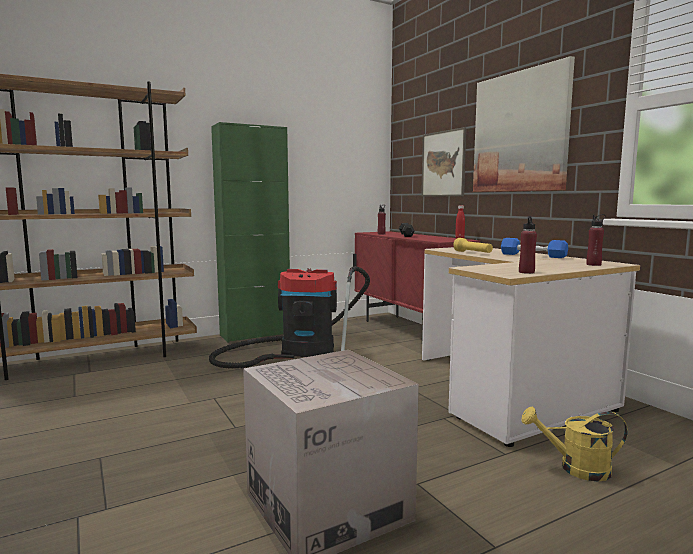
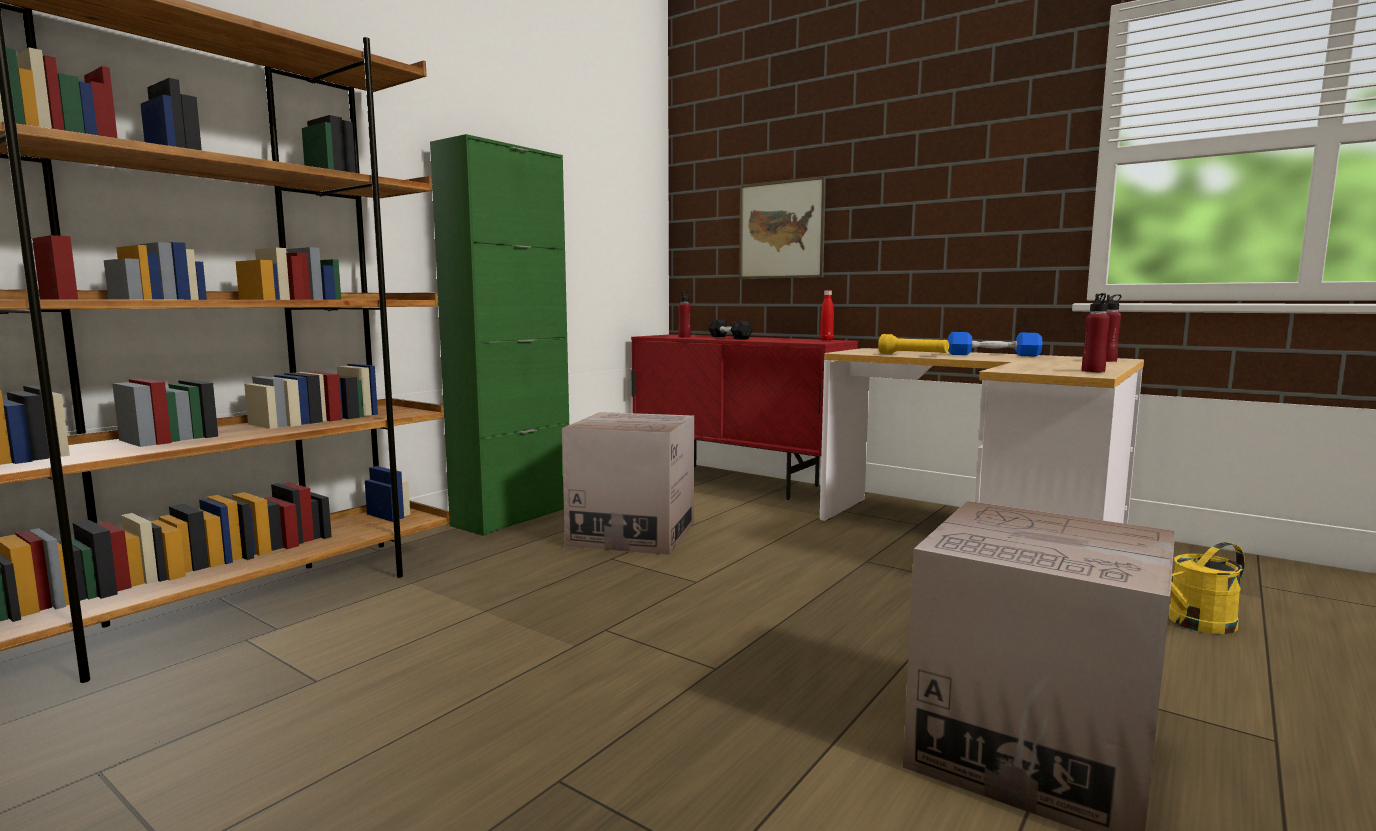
camera: 25 degrees left, 0 degrees up
(301, 352) = (632, 534): vacuum cleaner -> cardboard box
(520, 132) = (926, 187): picture -> none

